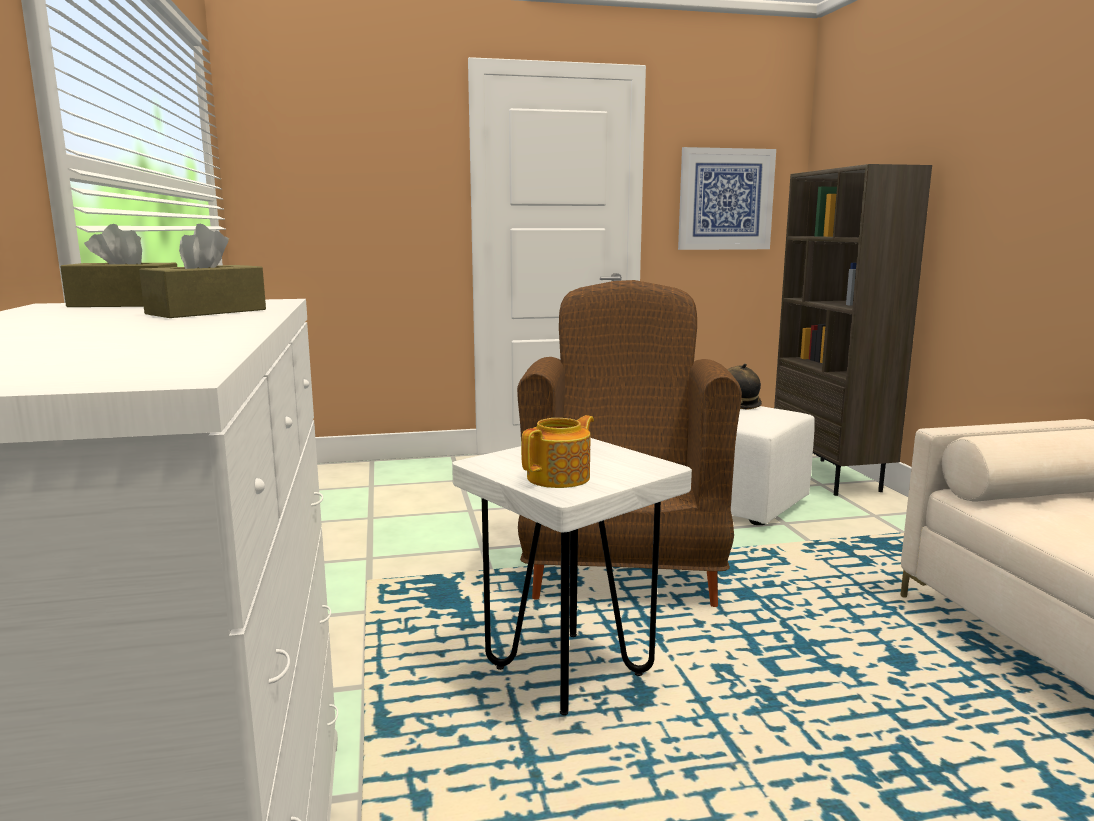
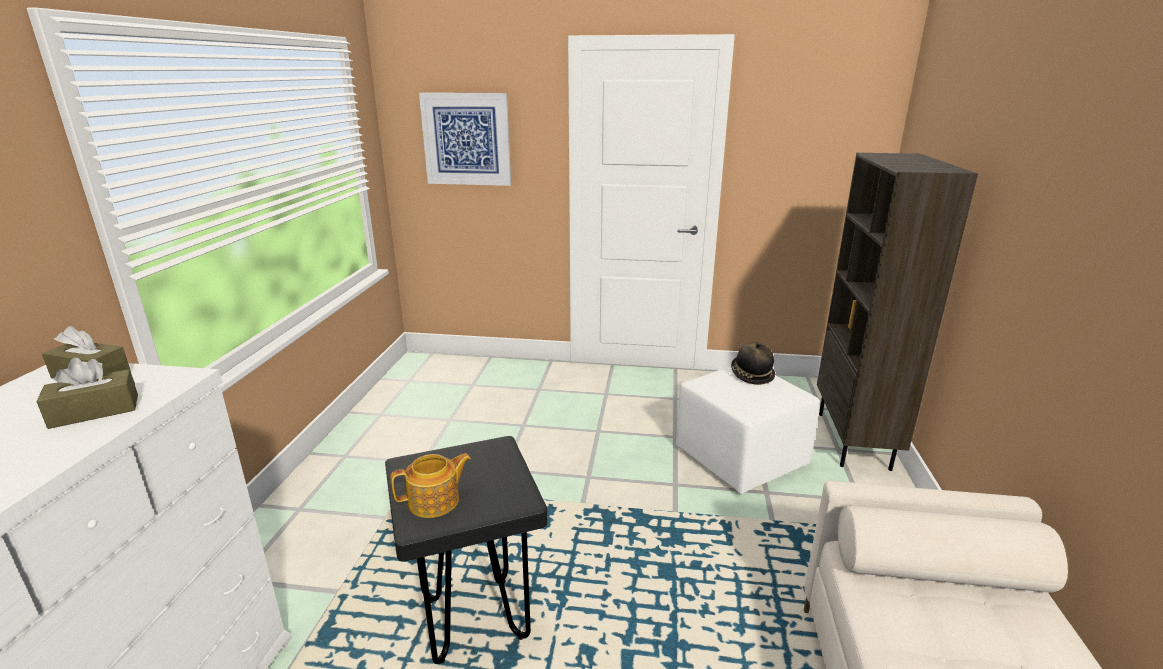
camera: 20 degrees right, 10 degrees up
(568, 673) = (474, 620): white stool -> black stool
(623, 568) = (591, 516): brown armchair -> none
(725, 199) = (808, 162): picture -> picture (466, 139)

